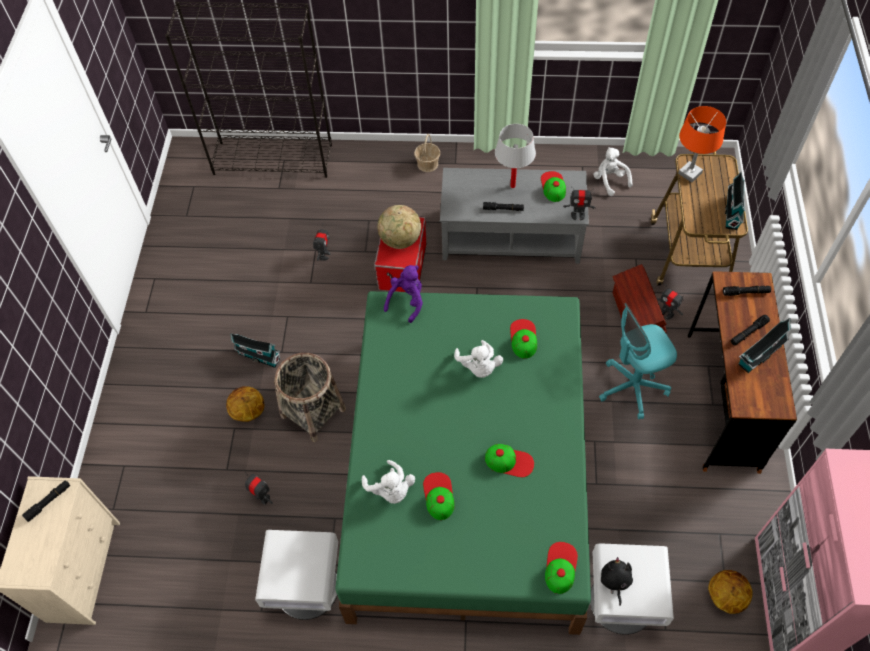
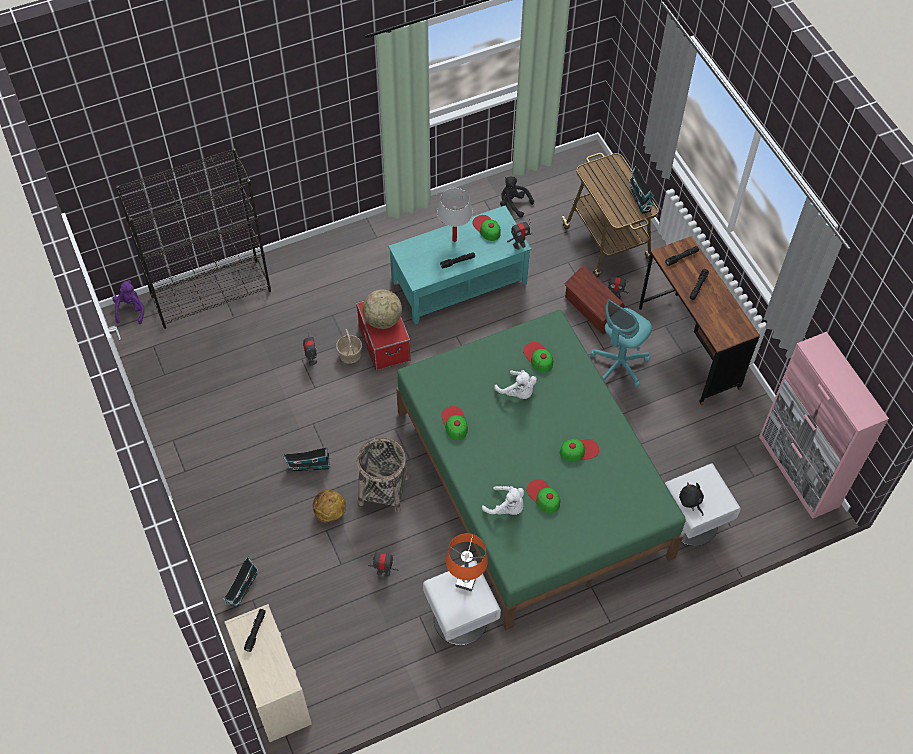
camera: 30 degrees left, 0 degrees up
(407, 301) = (433, 365): purple plush toy -> purple plush toy (131, 310)
(428, 164) = (353, 246): basket -> basket (350, 354)
(511, 234) = (459, 281): grey coffee table -> turquoise coffee table
(560, 567) = (654, 505): cap -> cap (454, 423)
(610, 181) = (513, 204): white plush toy -> black plush toy
(689, 173) = (593, 179): orange table lamp -> orange table lamp (466, 582)
(725, 596) = (759, 486): basketball -> none
(758, 356) = (713, 301): toy house -> toy house (241, 590)

